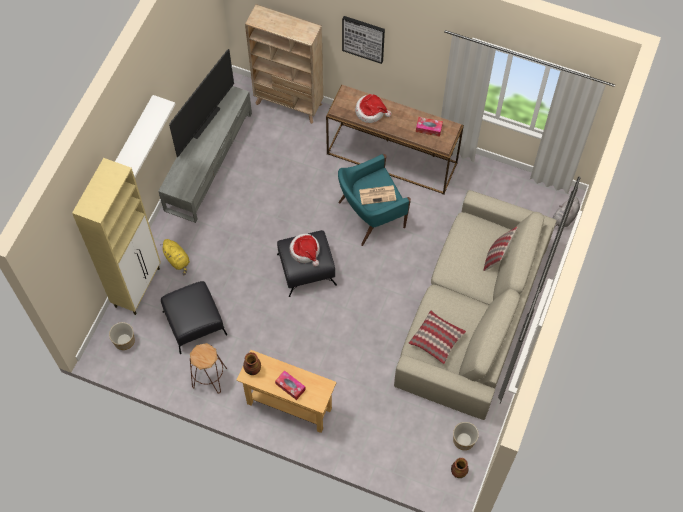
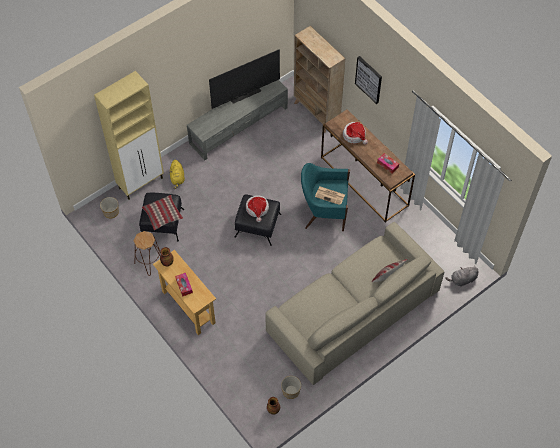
camera: 30 degrees right, 5 degrees down
(134, 137) = (172, 72): white shelf -> none
(436, 339) = (308, 310): pillow -> pillow (163, 215)

